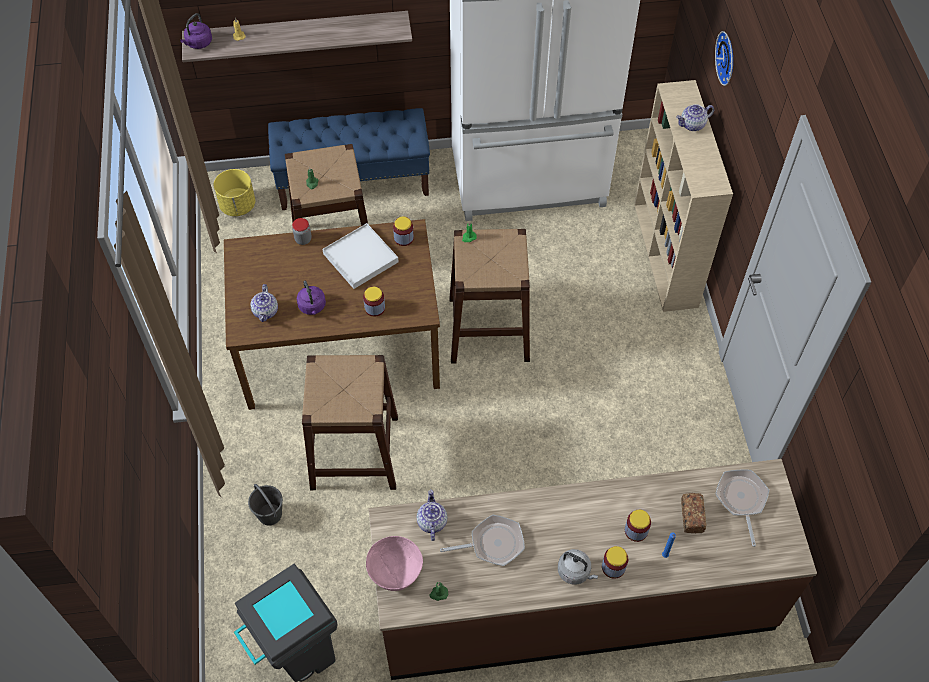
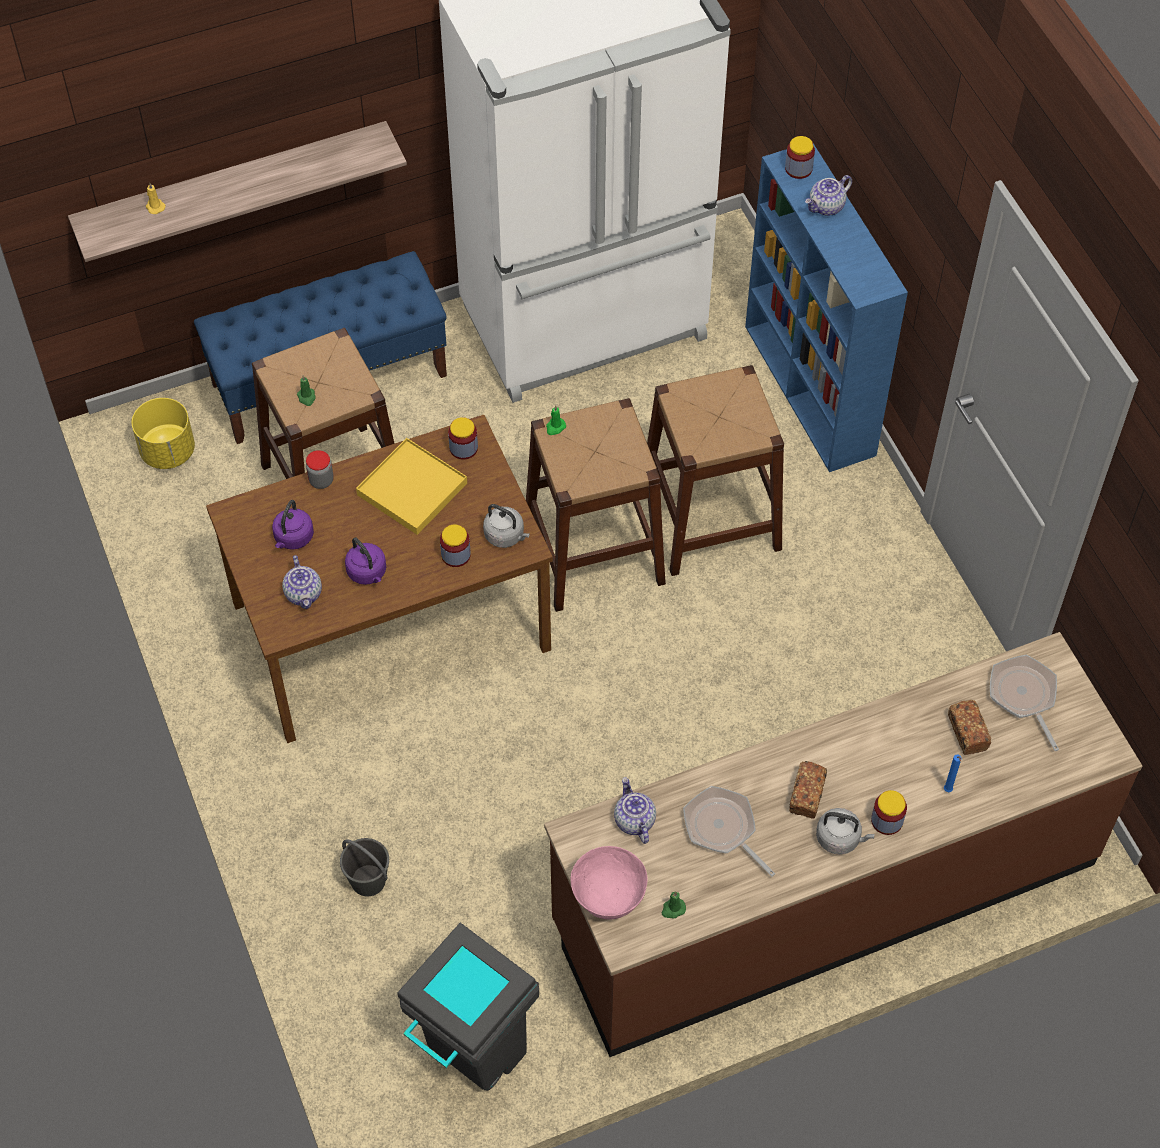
camera: 15 degrees left, 0 degrees up
(198, 43) = (99, 230): purple kettle -> purple kettle (293, 538)
(354, 452) = (459, 767): brown stool -> brown stool (710, 517)
(361, 258) = (412, 489): white tray -> yellow tray
(412, 303) = (506, 536): none -> grey kettle
(492, 543) = (723, 829): frying pan -> frying pan turned 105 degrees counterclockwise
(561, 534) = (807, 795): none -> bread
(636, 530) = (902, 767): jar -> jar (798, 168)
(666, 255) = (811, 391): beige bookcase -> blue bookcase
(728, 58) = (860, 109): wall clock -> none

